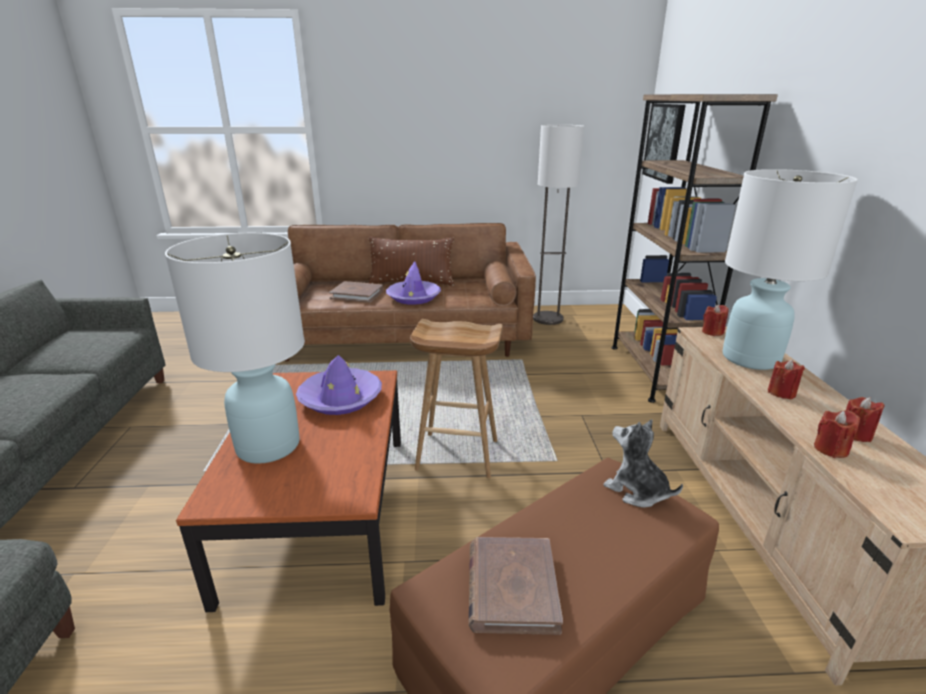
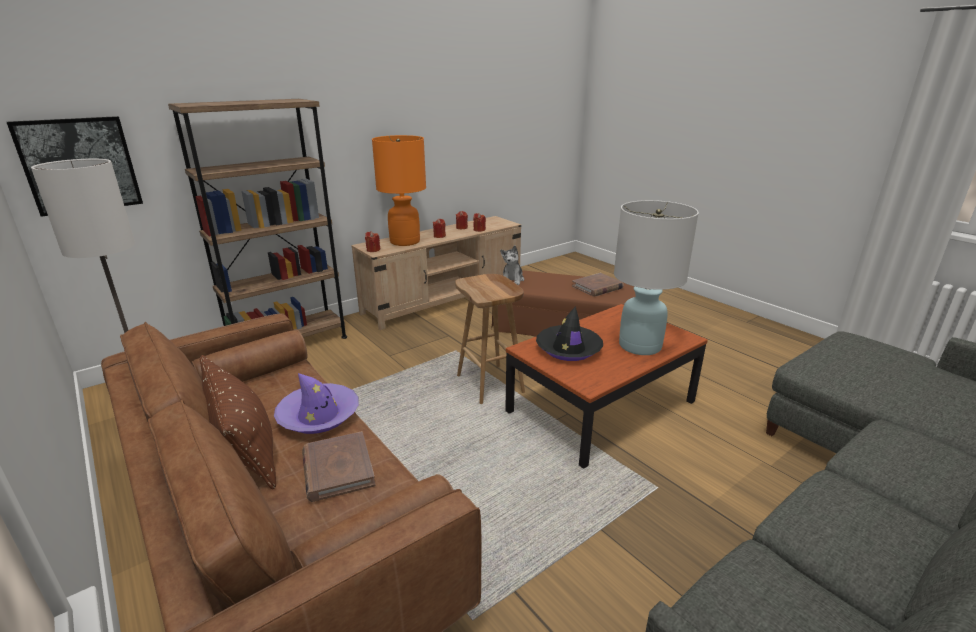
camera: 125 degrees left, 0 degrees up
(340, 398) = (568, 349): purple hat -> black hat
(750, 358) = (404, 242): white table lamp -> orange table lamp

